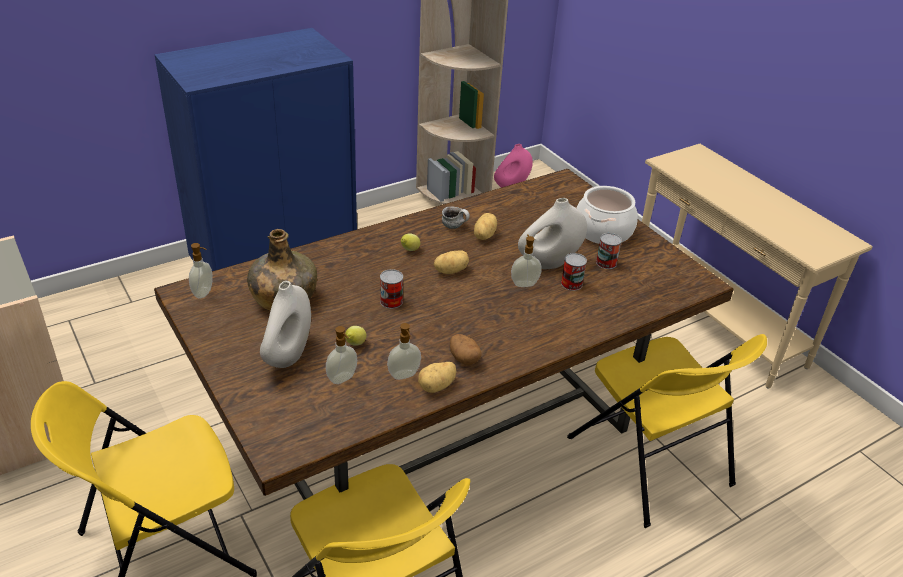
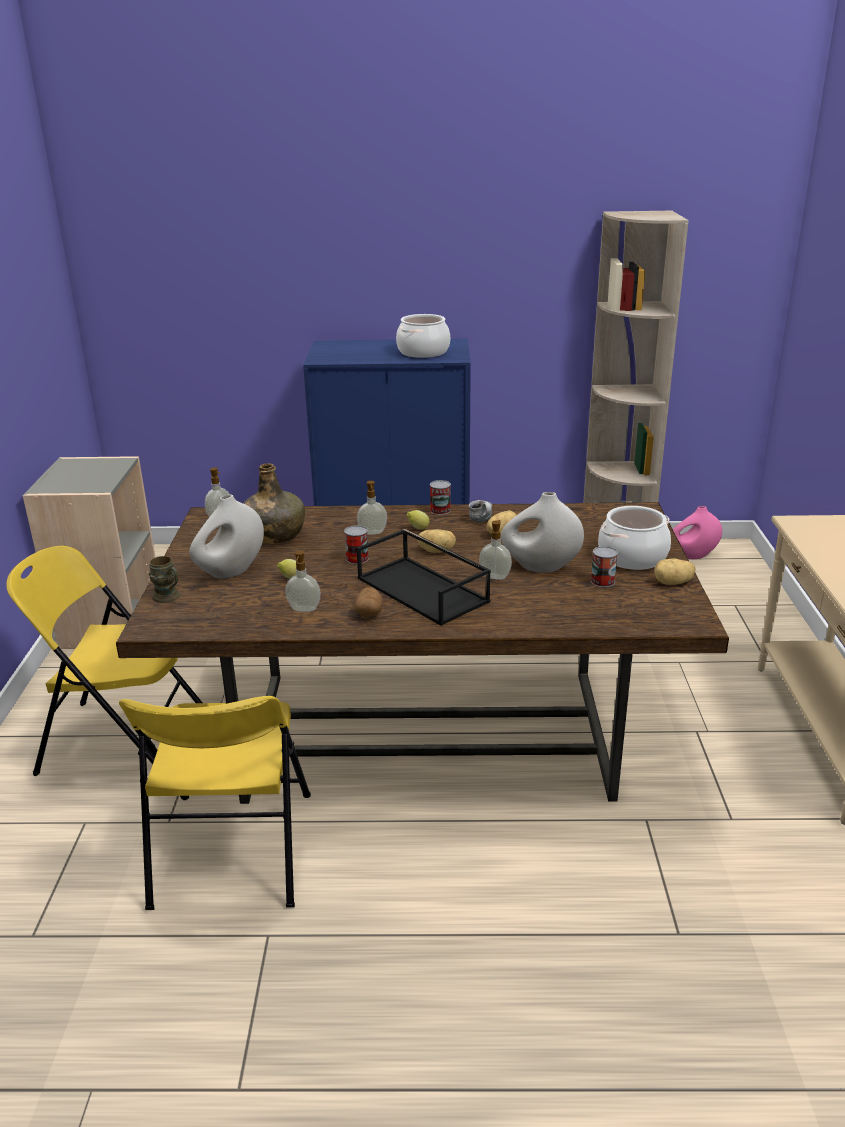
camera: 35 degrees right, 10 degrees down
(259, 408) = (169, 597): none -> brown mug
(292, 54) = (423, 352): none -> cooking pot
(342, 379) = (253, 597): soap dispenser -> soap dispenser (373, 533)
(437, 386) = (321, 625): potato -> potato (673, 583)
(483, 317) = (424, 590): none -> black tray
(571, 284) = (543, 588): can -> can (440, 510)
(648, 461) = (616, 837): yellow chair -> none

